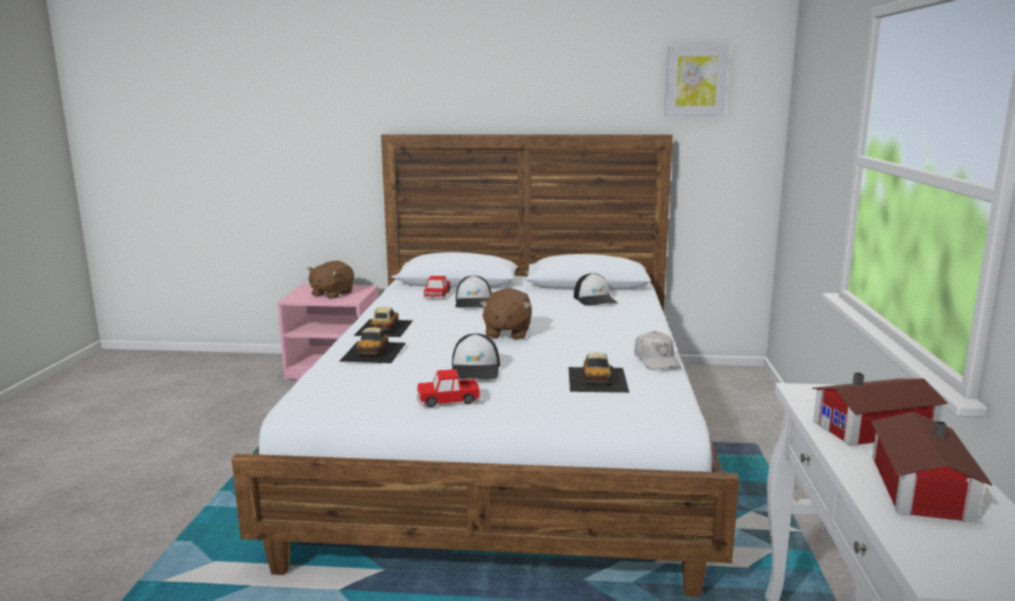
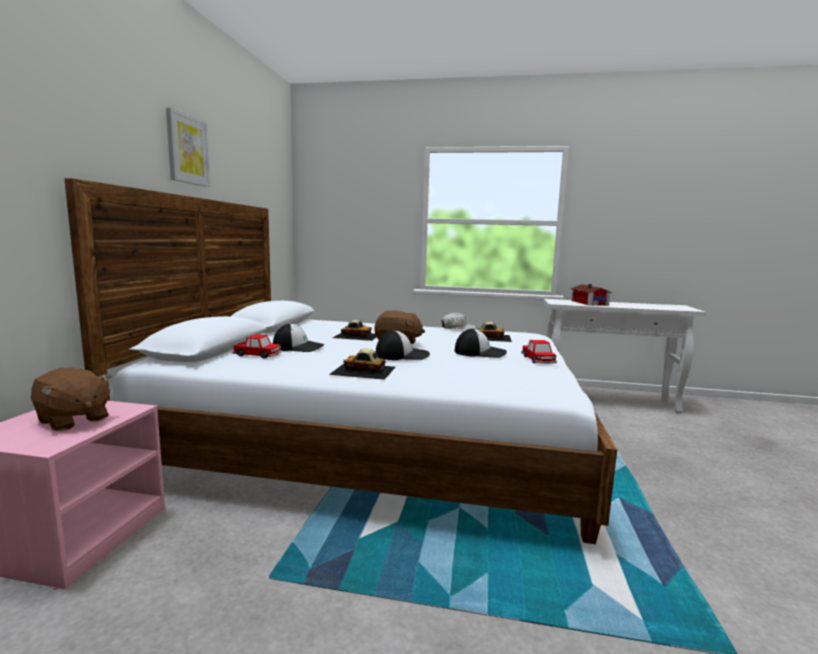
camera: 85 degrees left, 5 degrees down
(374, 351) = (444, 370): toy car -> toy car (356, 335)
(595, 299) = (322, 326): cap -> cap (402, 355)
(695, 81) = (265, 171): picture -> picture (187, 150)
(917, 489) = (636, 305): toy house -> none

